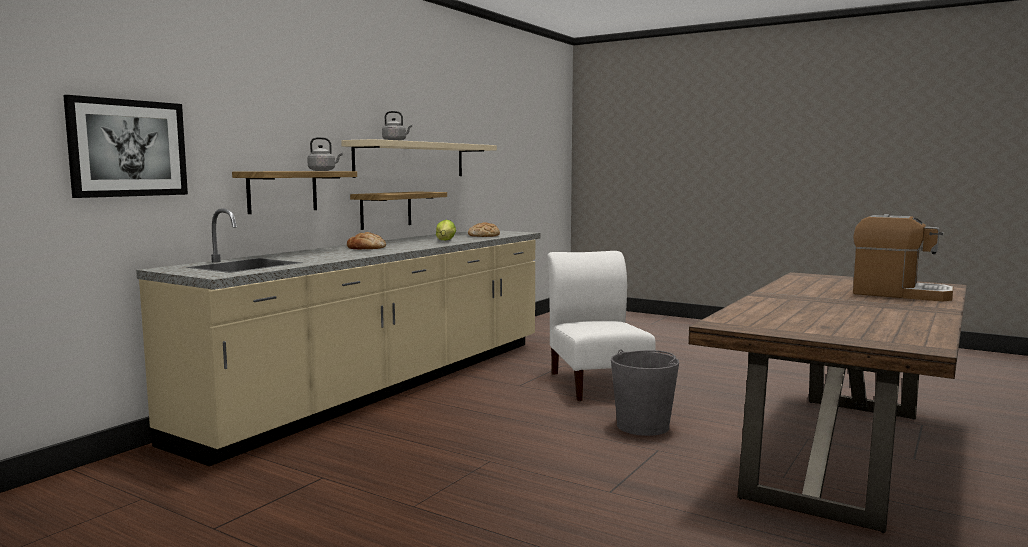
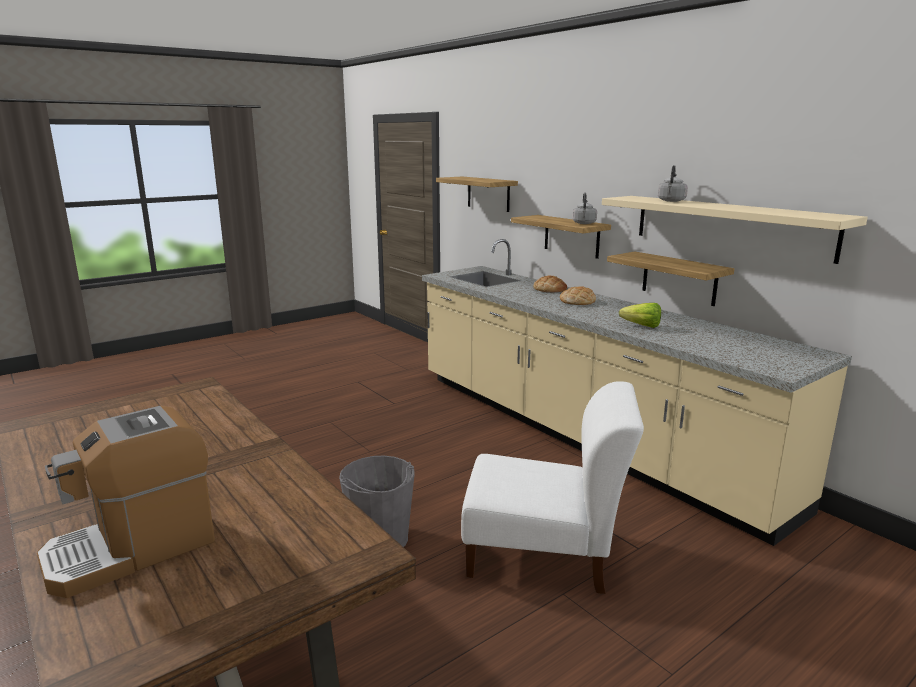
camera: 110 degrees right, 10 degrees up
(128, 148) = (488, 193): picture -> shelf
(484, 236) = (717, 347): bread -> bread (550, 289)

